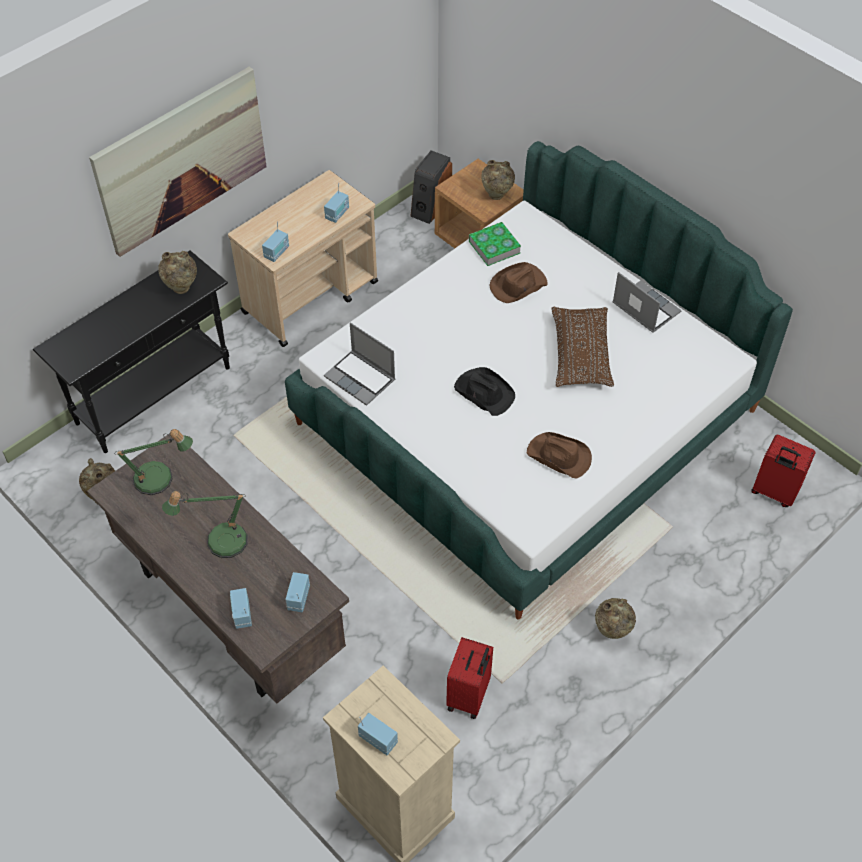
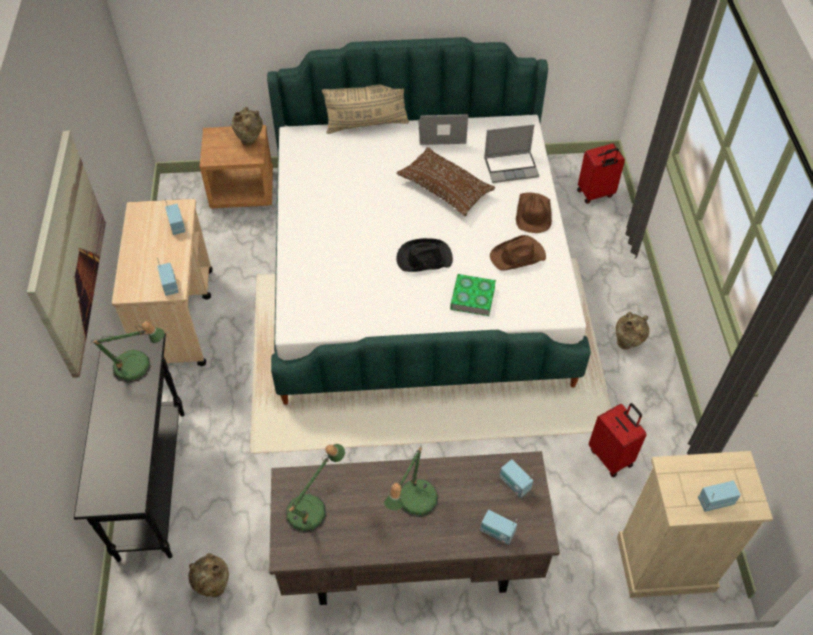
camera: 50 degrees left, 0 degrees up
(182, 290) = (138, 368): beige vase -> table lamp
(361, 378) = (337, 318): laptop -> laptop (511, 167)
(430, 206) = (181, 194): speaker -> none
(494, 247) = (303, 168): book -> book (472, 298)
(517, 285) = (351, 179): brown hat -> brown hat (533, 214)
(594, 251) = (367, 124): none -> beige pillow

